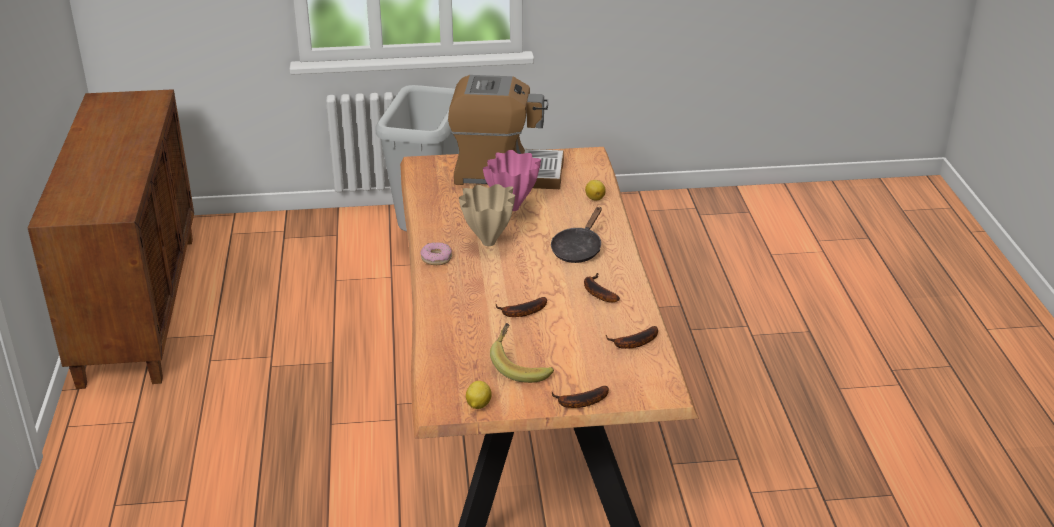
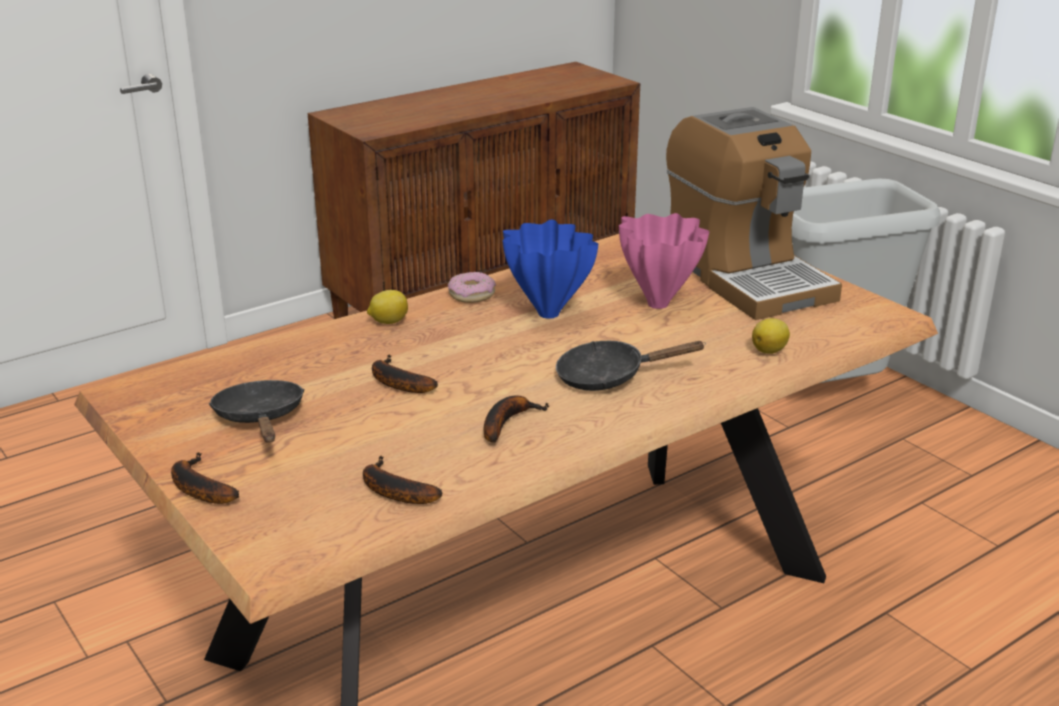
camera: 60 degrees right, 5 degrees down
(478, 405) = (146, 414): lemon -> lemon (388, 322)
(487, 243) = (546, 313): beige vase -> blue vase
(521, 366) = (260, 418): banana -> black frying pan

